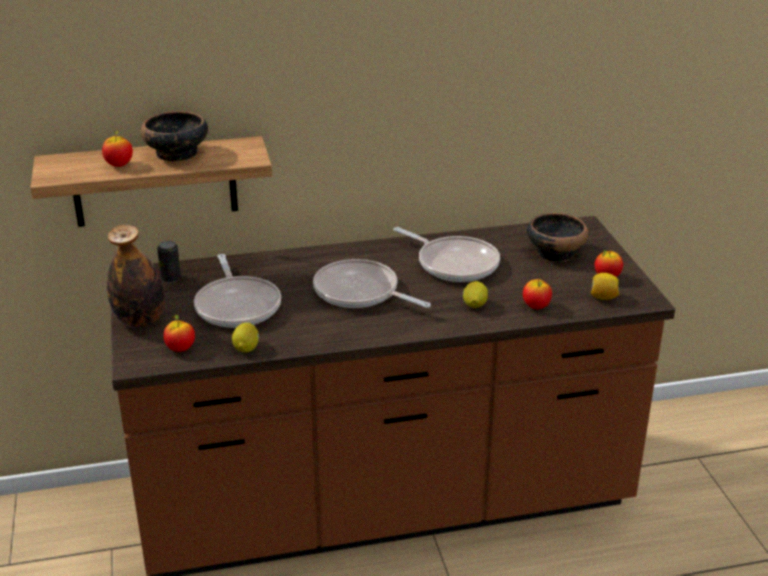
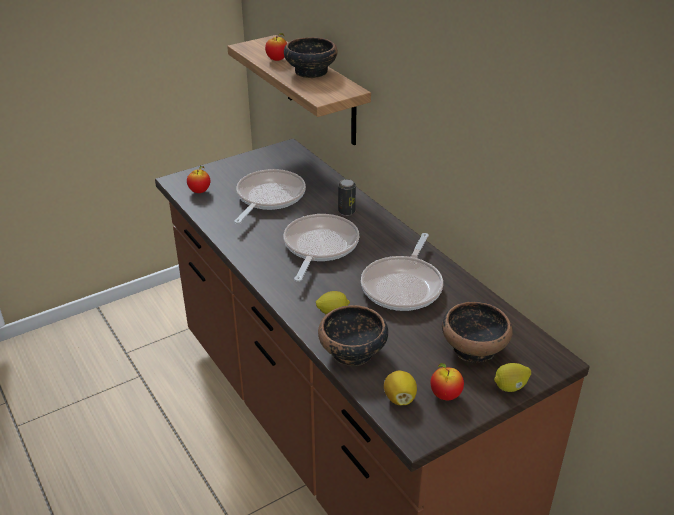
camera: 70 degrees right, 5 degrees up
(140, 321) = (228, 167): bottle -> none
(171, 279) = (291, 162): can -> can (346, 211)
(237, 305) = (268, 197): frying pan -> frying pan turned 150 degrees clockwise
(246, 348) = (212, 216): lemon -> lemon (510, 387)
(536, 307) = (352, 352): apple -> bowl

